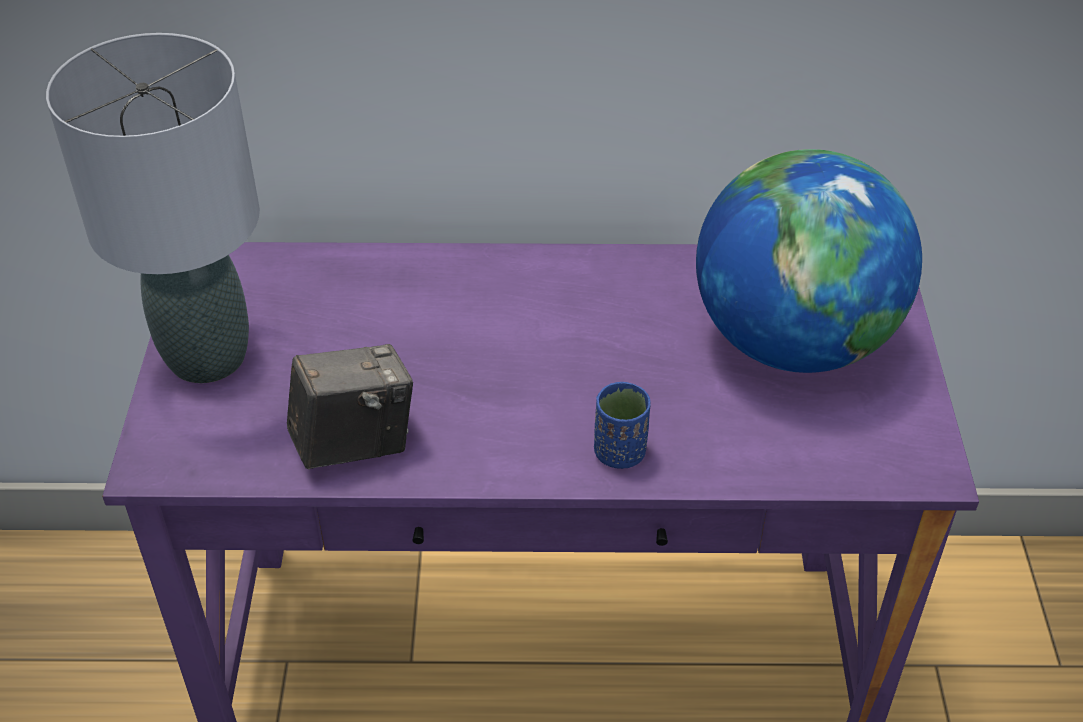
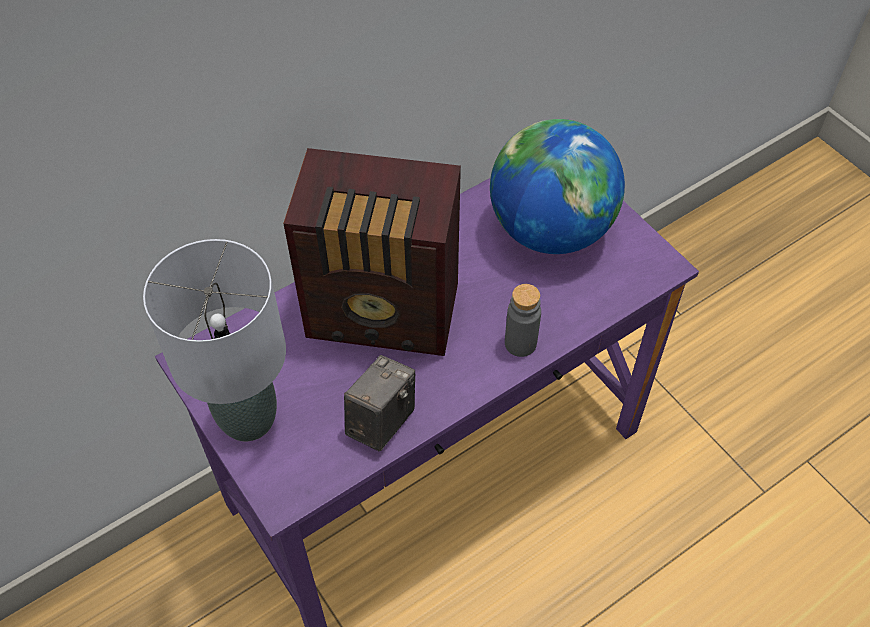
camera: 35 degrees left, 10 degrees up
(477, 330) = (386, 315): none -> radio
(620, 453) = (520, 343): blue cup -> grey bottle

